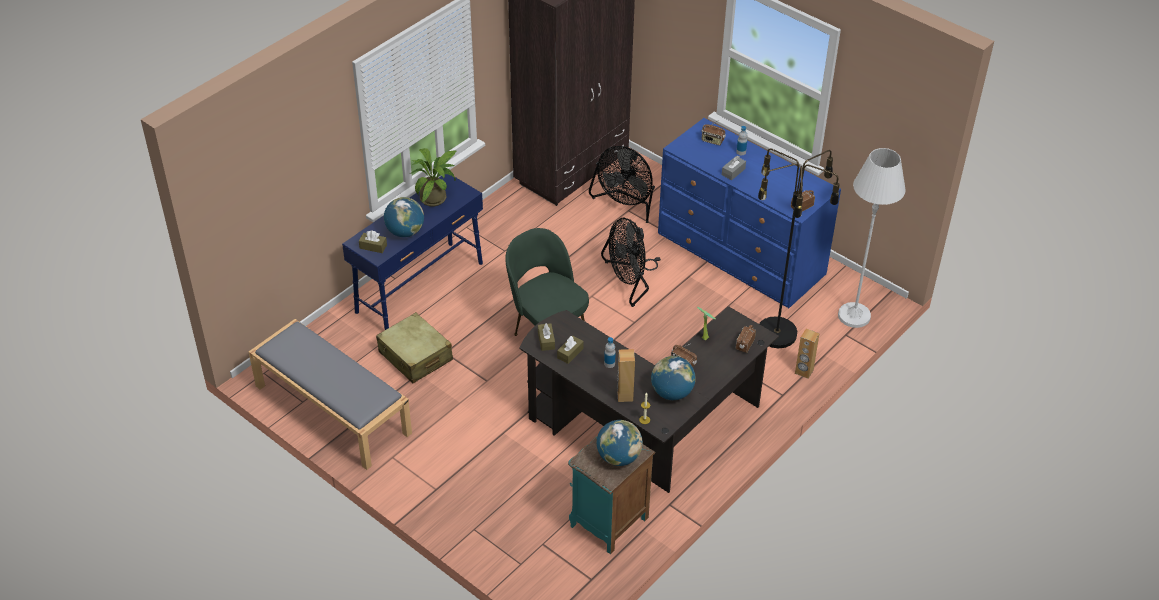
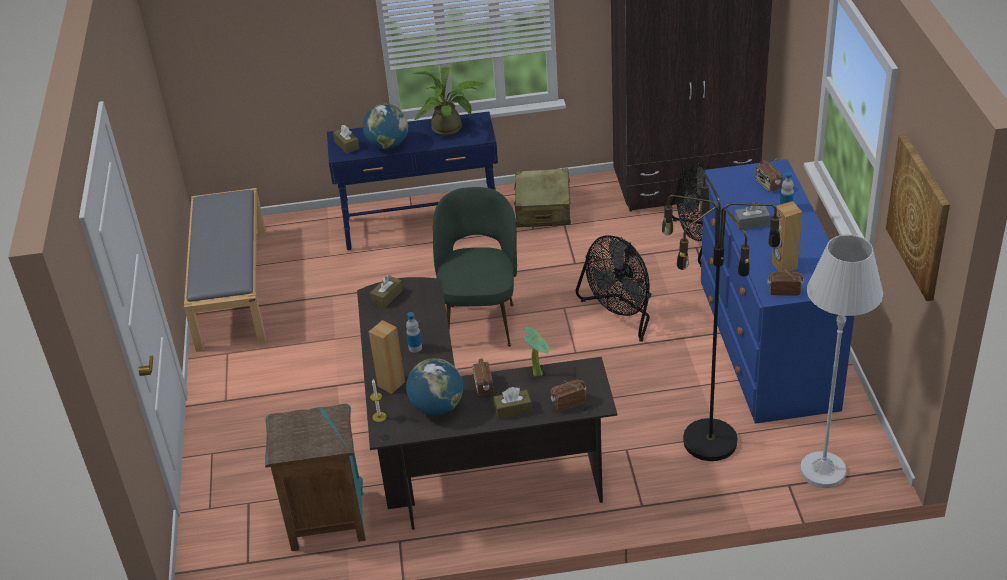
camera: 45 degrees right, 5 degrees down
(415, 356) = (347, 280): beige suitcase -> beige suitcase (543, 209)
(570, 353) = (393, 319): brown tissue box -> brown tissue box (513, 409)
(618, 457) = (313, 437): globe -> none
(631, 278) = (621, 311): black fan -> black fan turned 60 degrees counterclockwise
(804, 372) = (693, 496): brown speaker -> brown speaker (784, 266)
(892, 120) = (919, 216): none -> picture

